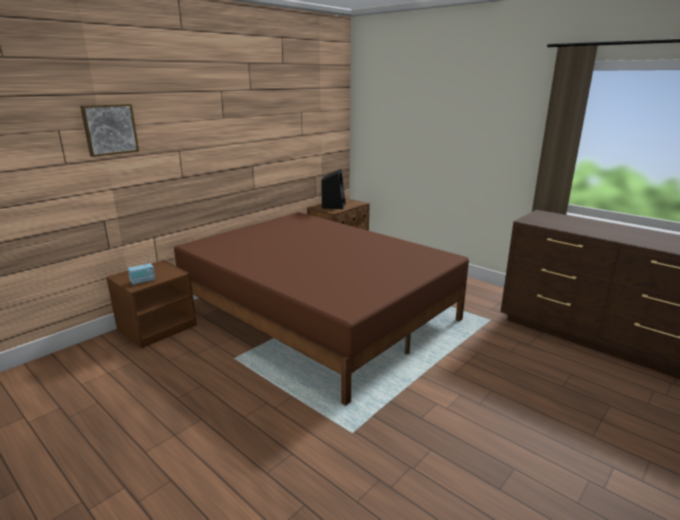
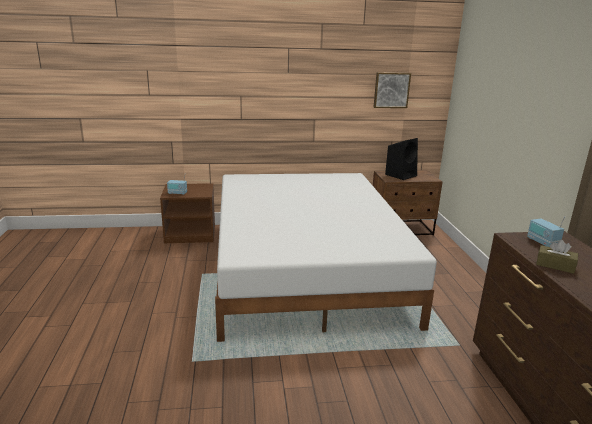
camera: 40 degrees right, 0 degrees up
(109, 129) = (183, 73): picture -> picture (391, 90)
(317, 313) = (305, 268): brown bed -> white bed
(544, 219) = (542, 243): none -> radio
(577, 229) = (555, 265): none -> brown tissue box

